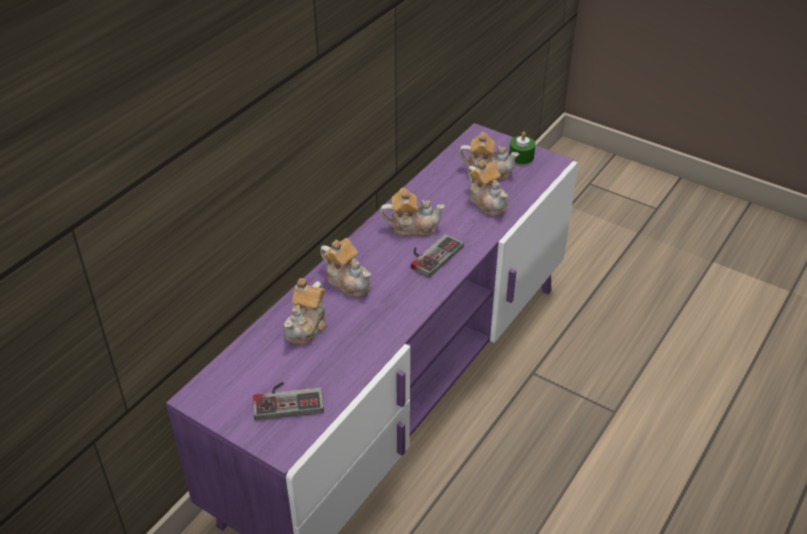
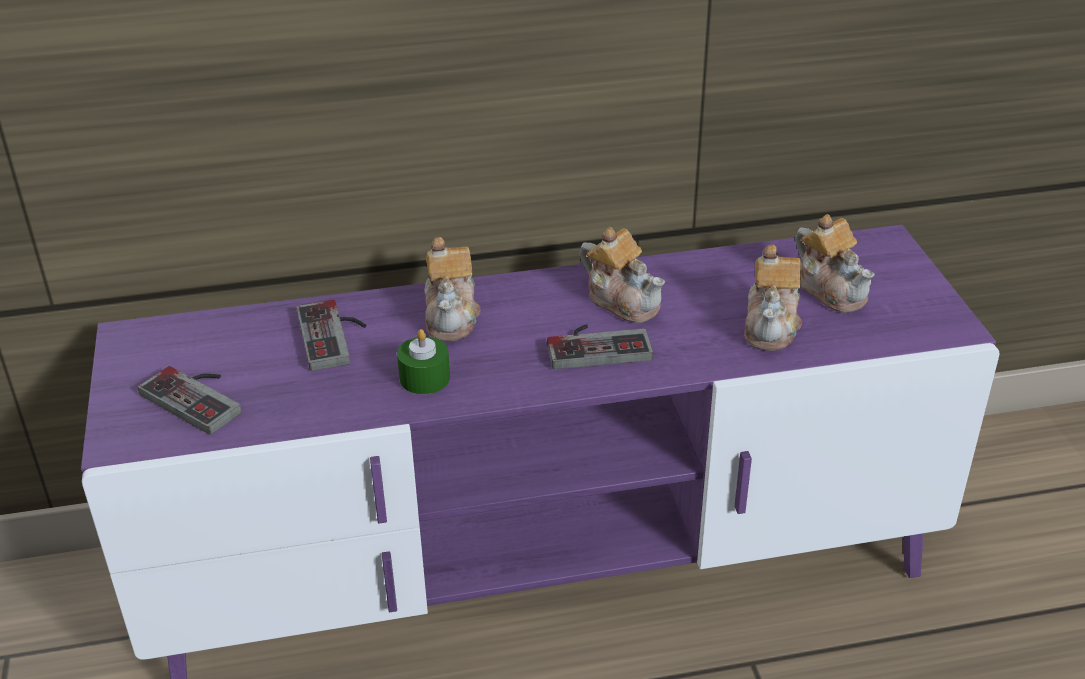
camera: 45 degrees right, 5 degrees down
(307, 326) = (335, 336): teapot -> game controller
(521, 156) = (910, 297): green candle -> green candle (424, 378)

